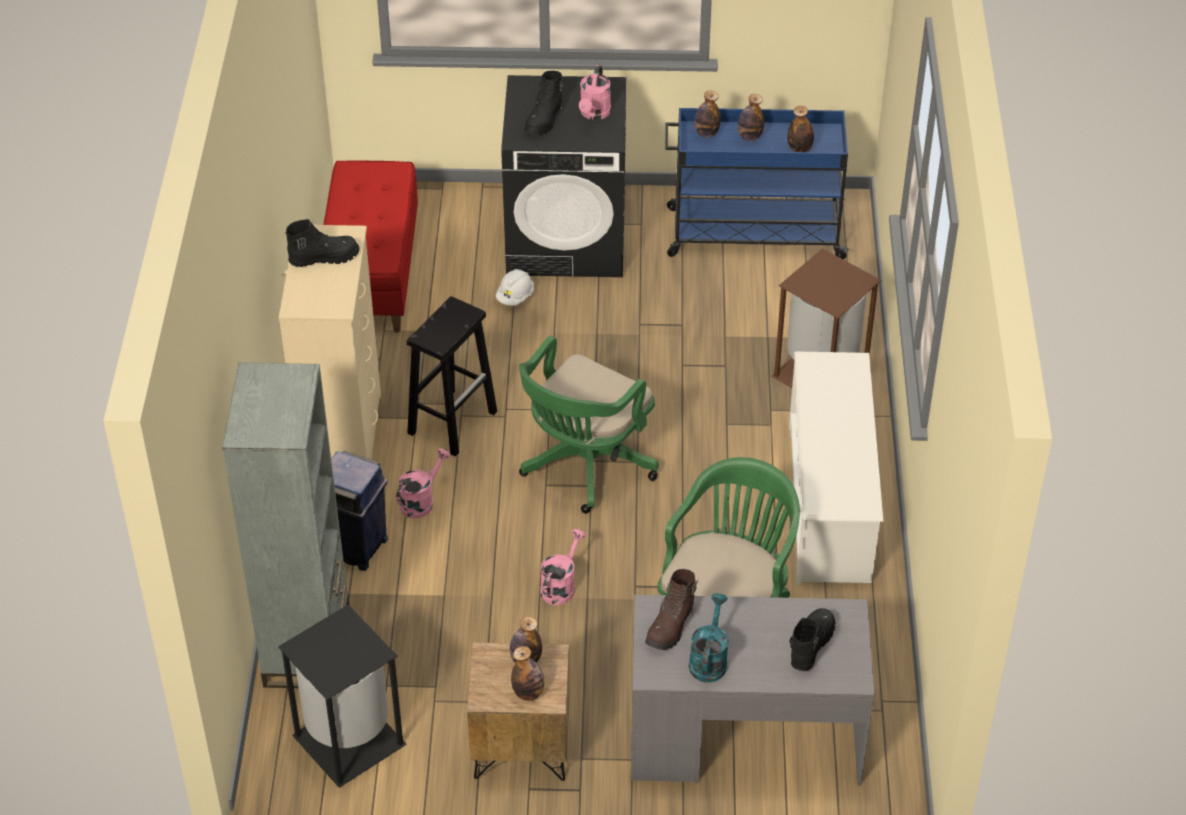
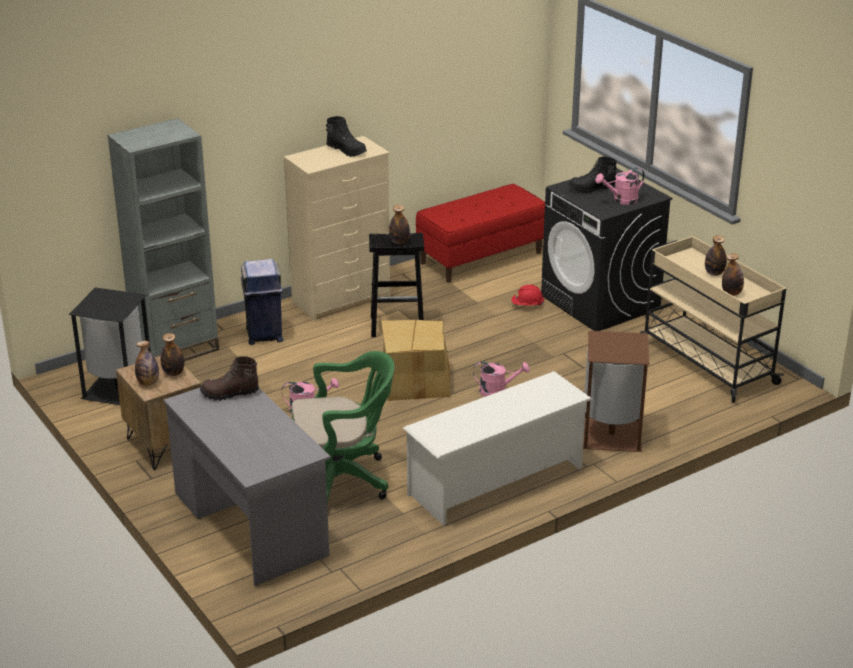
camera: 55 degrees right, 15 degrees down
(421, 501) = (323, 340): pink watering can -> pink watering can (497, 391)
(515, 297) = (527, 305): white hard hat -> red hard hat
(584, 467) = (415, 381): green office chair -> cardboard box
(706, 133) = (693, 259): bottle -> bottle (399, 242)
(709, 659) = (214, 416): turquoise watering can -> none
(752, 233) = (705, 361): blue cart -> beige cart
(810, 645) = (265, 448): black boot -> none

